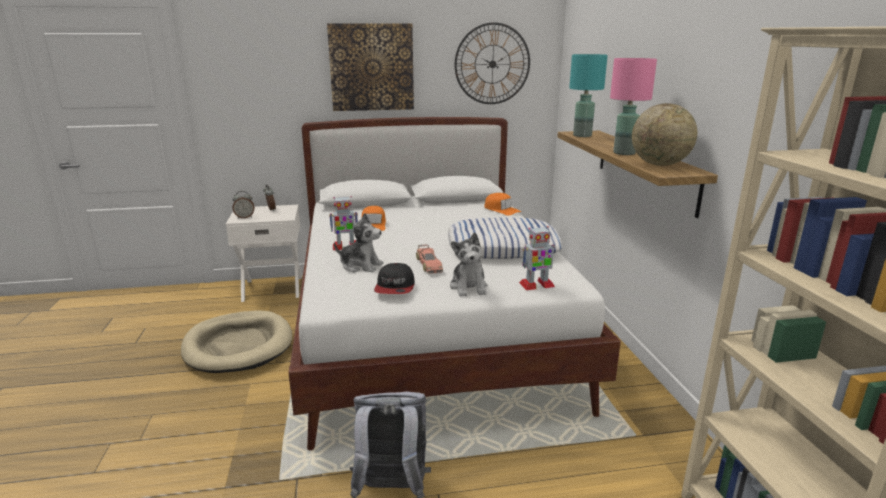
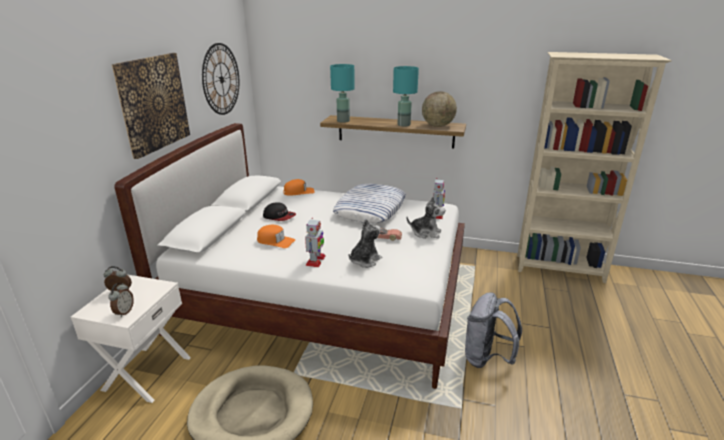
camera: 65 degrees left, 5 degrees up
(395, 287) = (414, 254): cap -> cap (279, 216)
(623, 153) = (404, 125): pink table lamp -> turquoise table lamp

